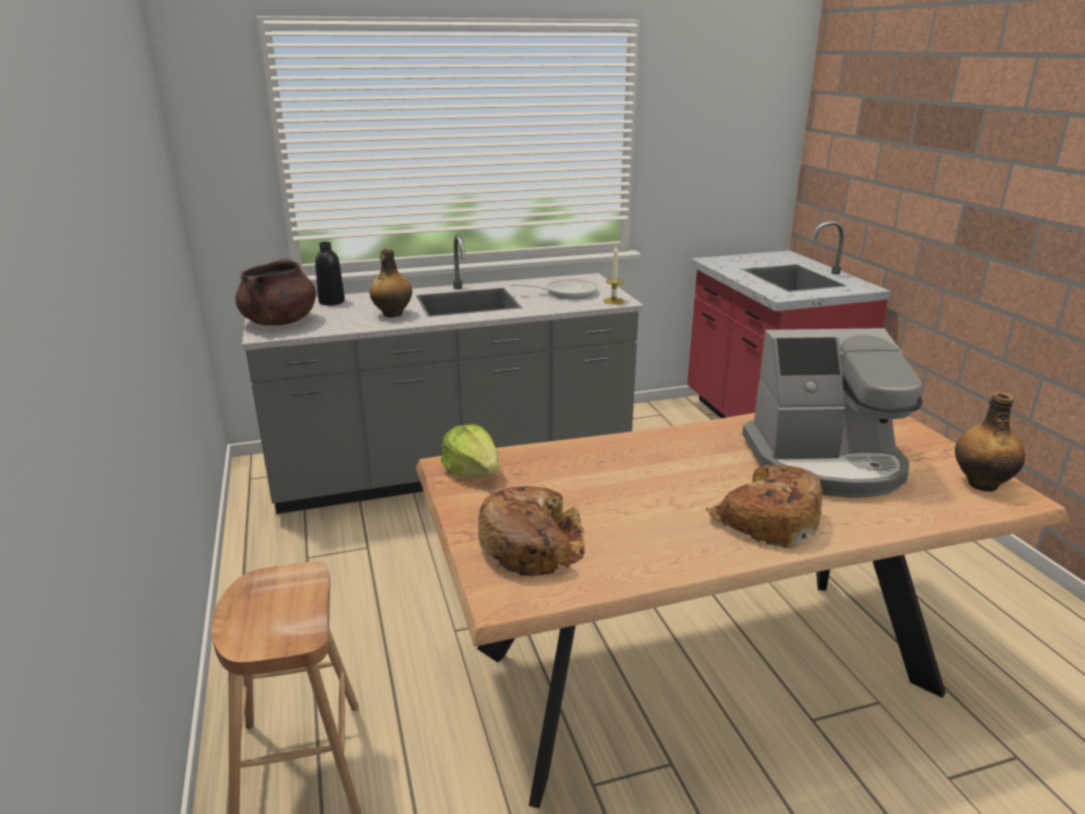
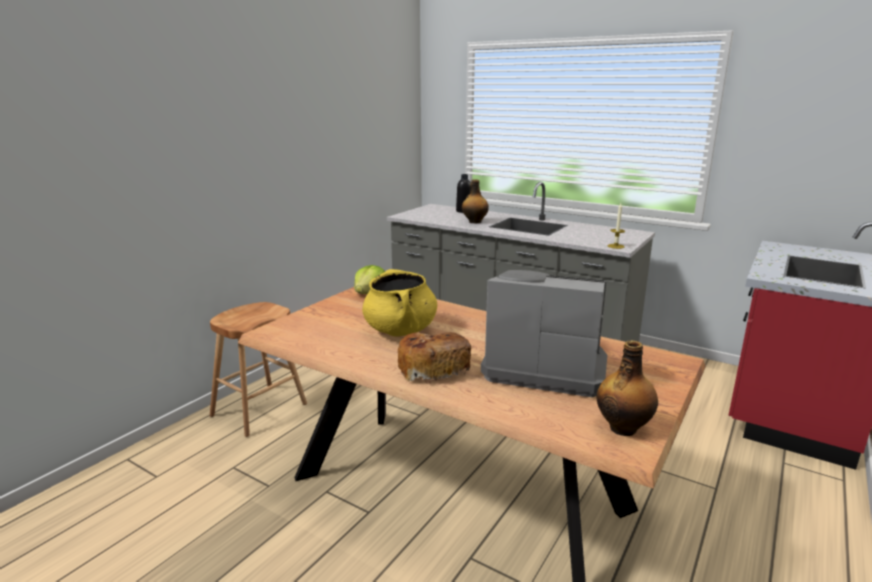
camera: 50 degrees right, 5 degrees down
(279, 322) = (421, 213): brown cooking pot -> none
(532, 545) = (320, 323): bread -> none
(566, 292) = (598, 235): frying pan -> none
(634, 499) = (400, 330): none -> yellow cooking pot
(825, 463) = (544, 367): coffee machine -> coffee machine turned 150 degrees clockwise

